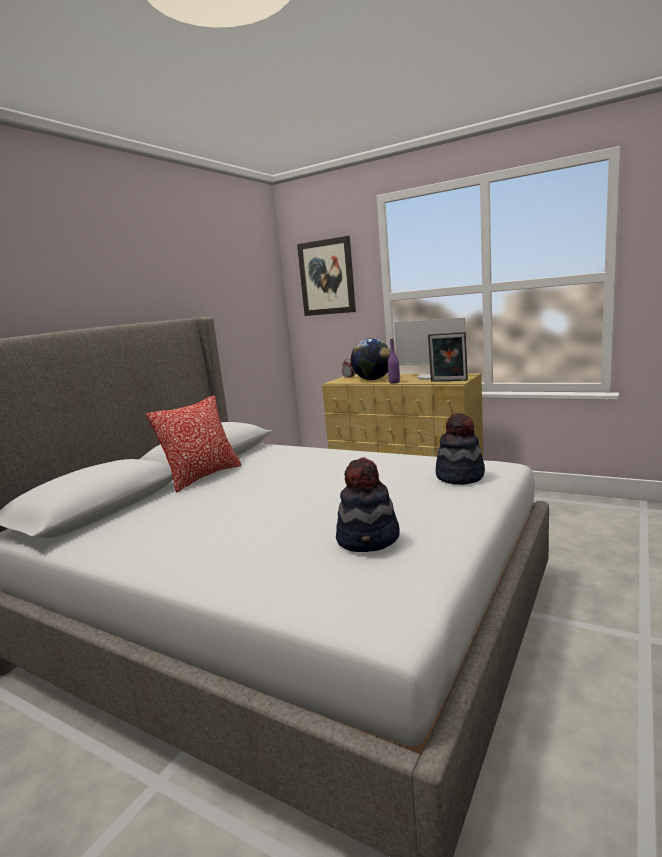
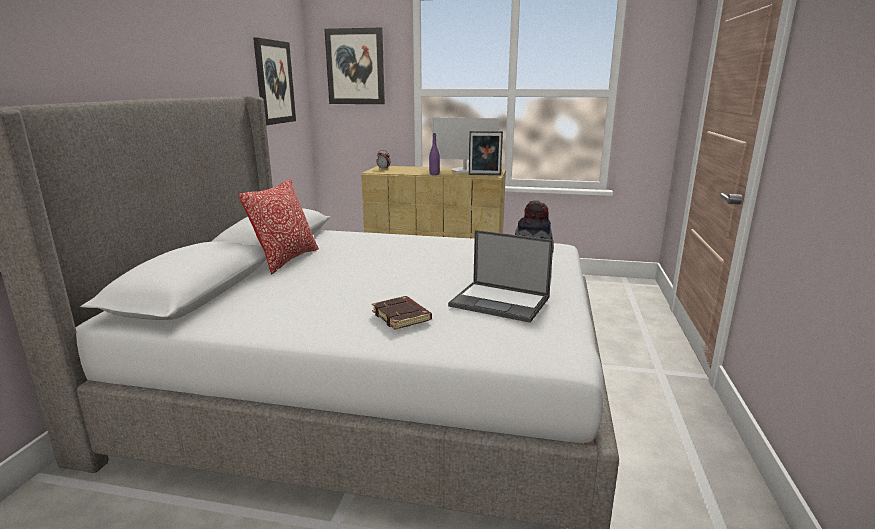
camera: 20 degrees left, 5 degrees up
(243, 300) = (274, 82): none -> picture
(250, 550) = (402, 316): none -> brown book
(369, 539) = (501, 302): hat -> laptop
(372, 379) = (409, 171): globe -> none

